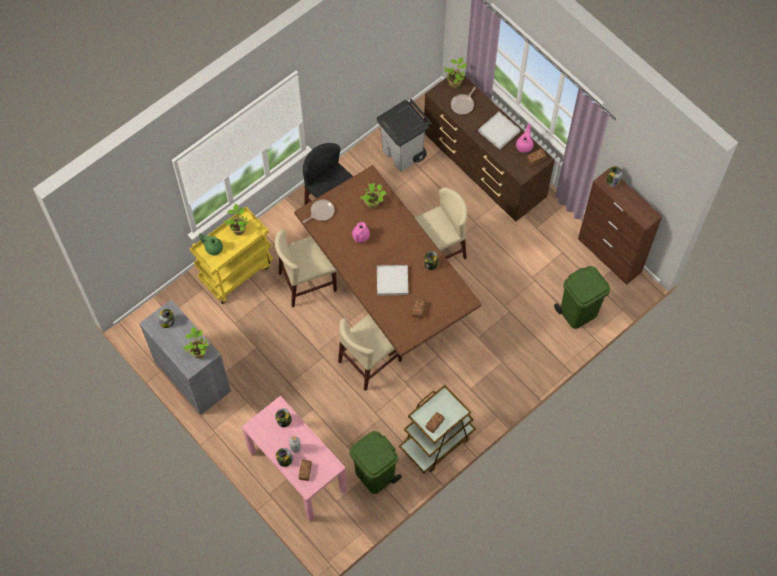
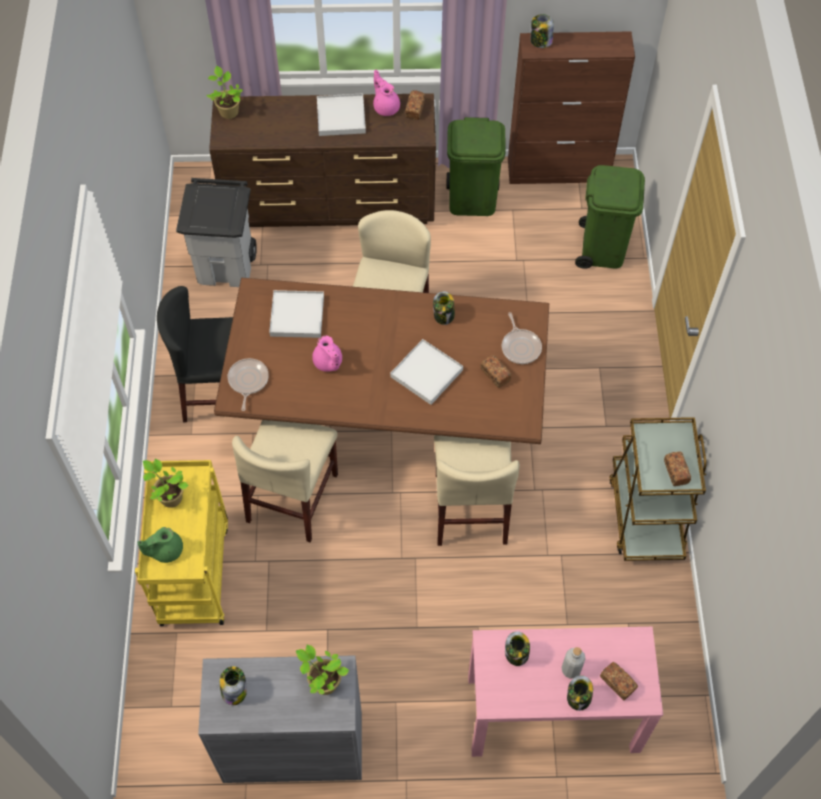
camera: 50 degrees left, 5 degrees down
(373, 204) = (297, 316): potted plant -> white tray
(375, 475) = (636, 620): green trash can -> green trash can (473, 200)
(463, 104) = (267, 124): frying pan -> frying pan (520, 346)

